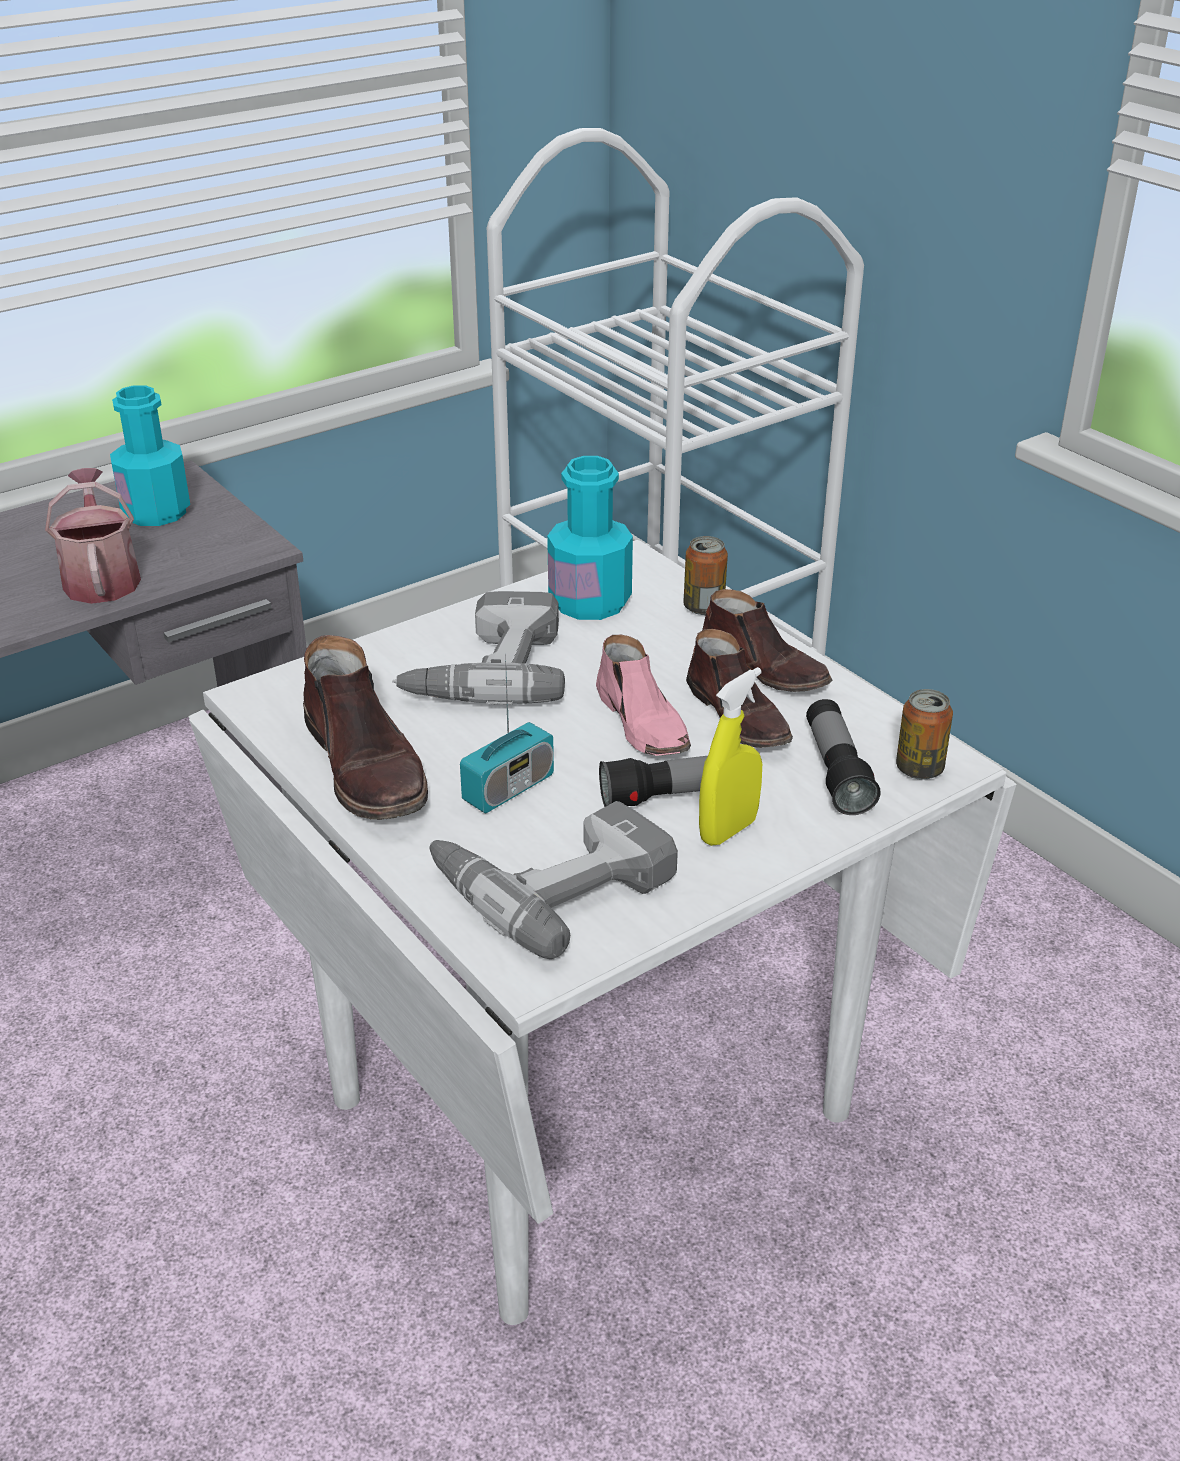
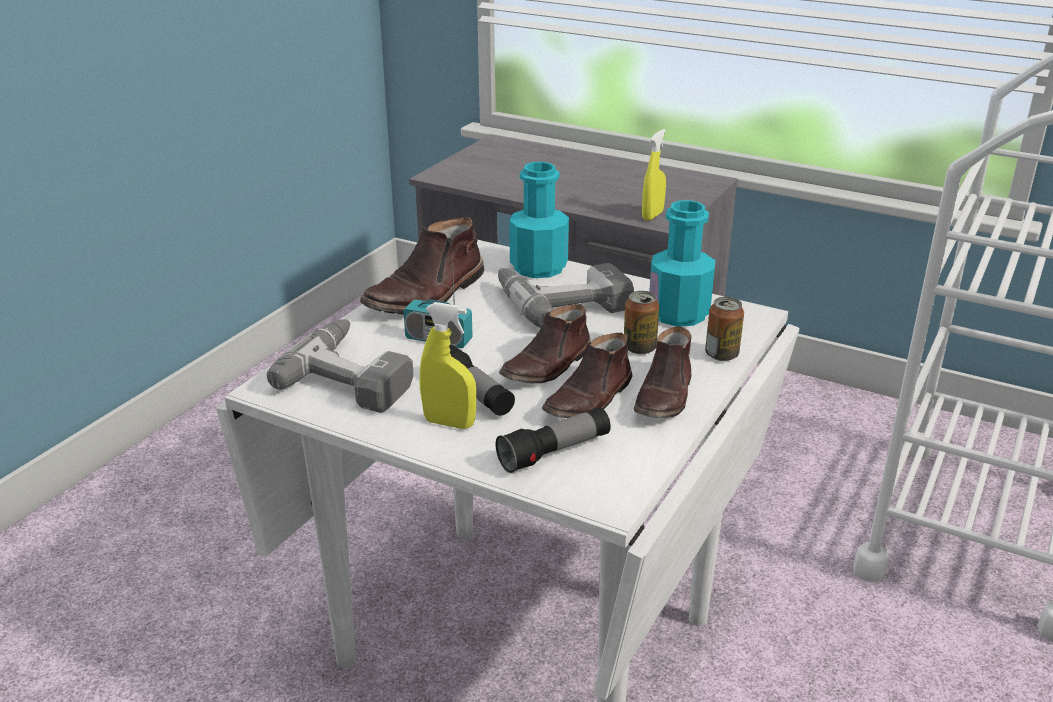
camera: 65 degrees right, 5 degrees down
(101, 578) = (585, 197): watering can -> none
(156, 512) = (667, 188): turquoise bottle -> turquoise bottle (538, 267)
(226, 550) = (652, 215): none -> yellow spray bottle
(644, 724) = (548, 366): pink shoe -> brown shoe
(919, 769) = (589, 489): can -> can (639, 348)

